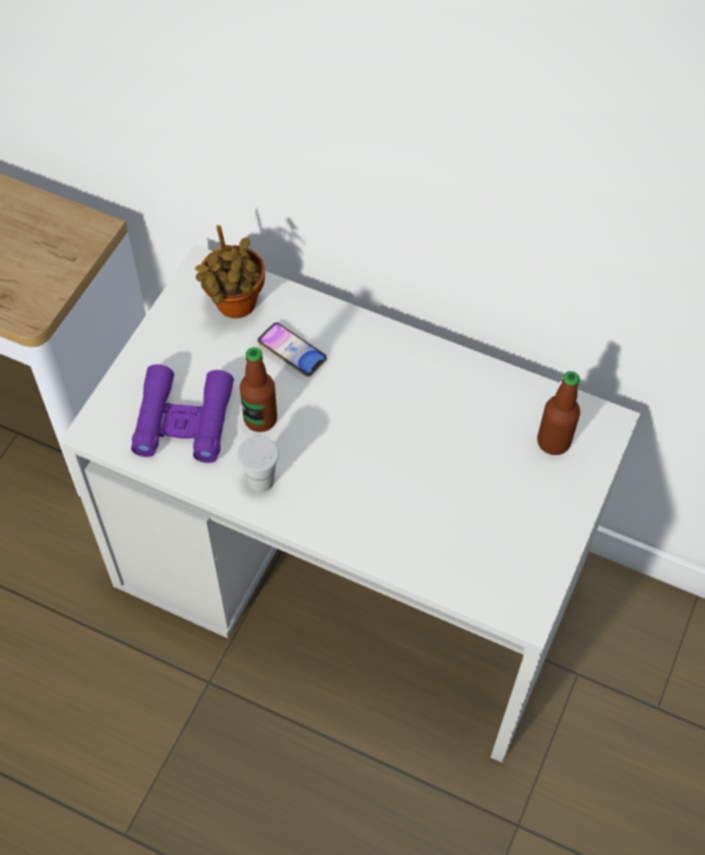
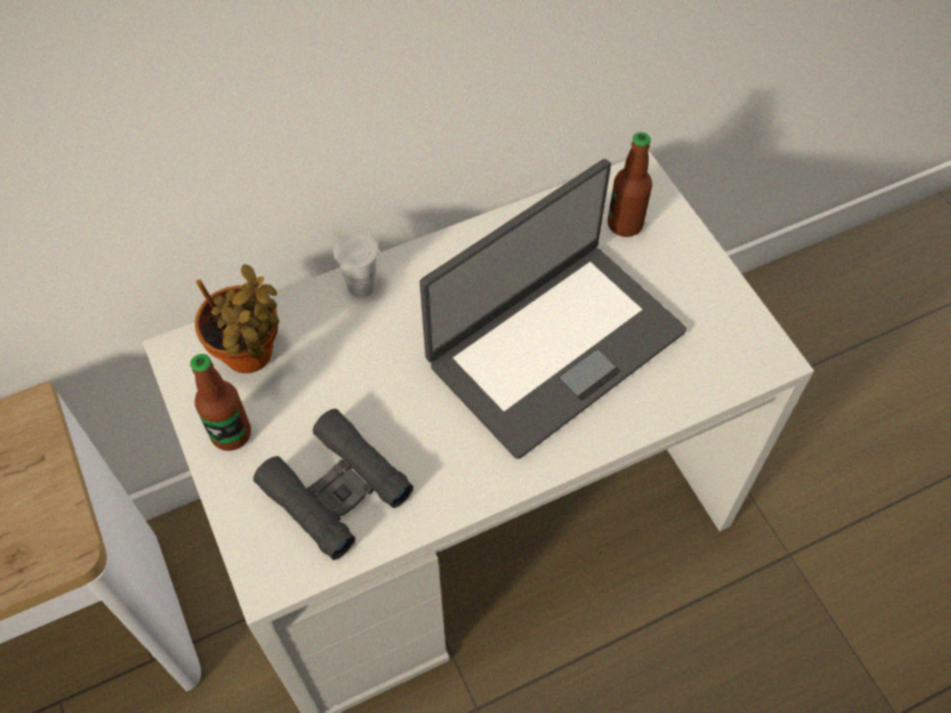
camera: 50 degrees left, 0 degrees up
(183, 420) = (336, 490): purple binoculars -> black binoculars
(260, 419) = (397, 423): bottle -> bottle (231, 434)
(261, 481) = (466, 469): white cup -> white cup (361, 286)
(292, 352) = (350, 346): phone -> none
(404, 467) = (554, 345): none -> laptop

